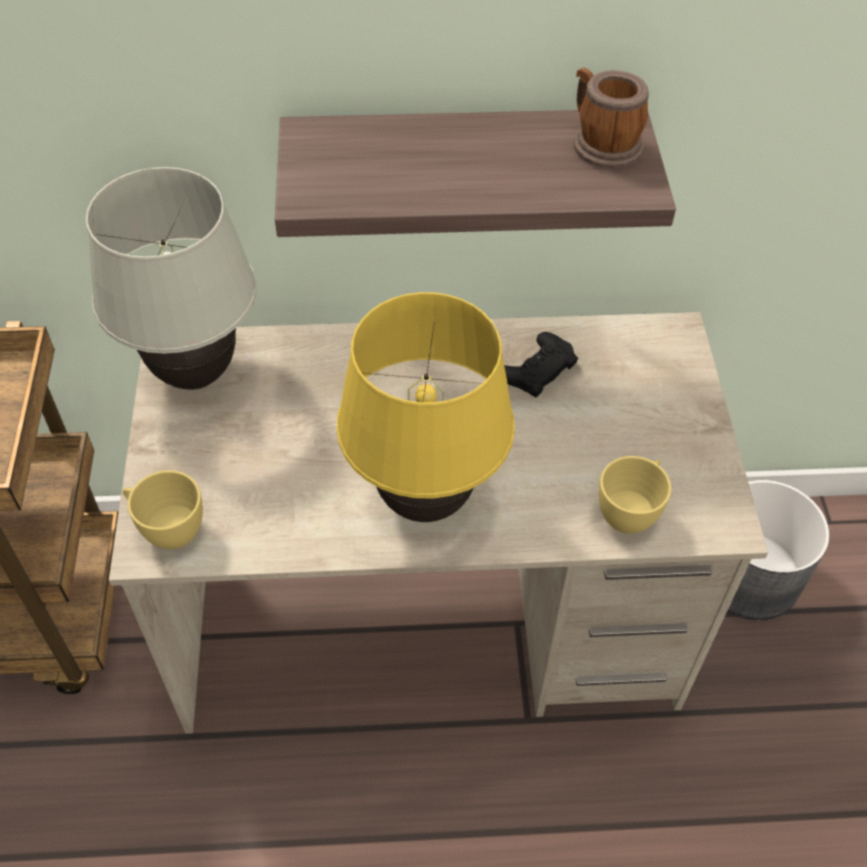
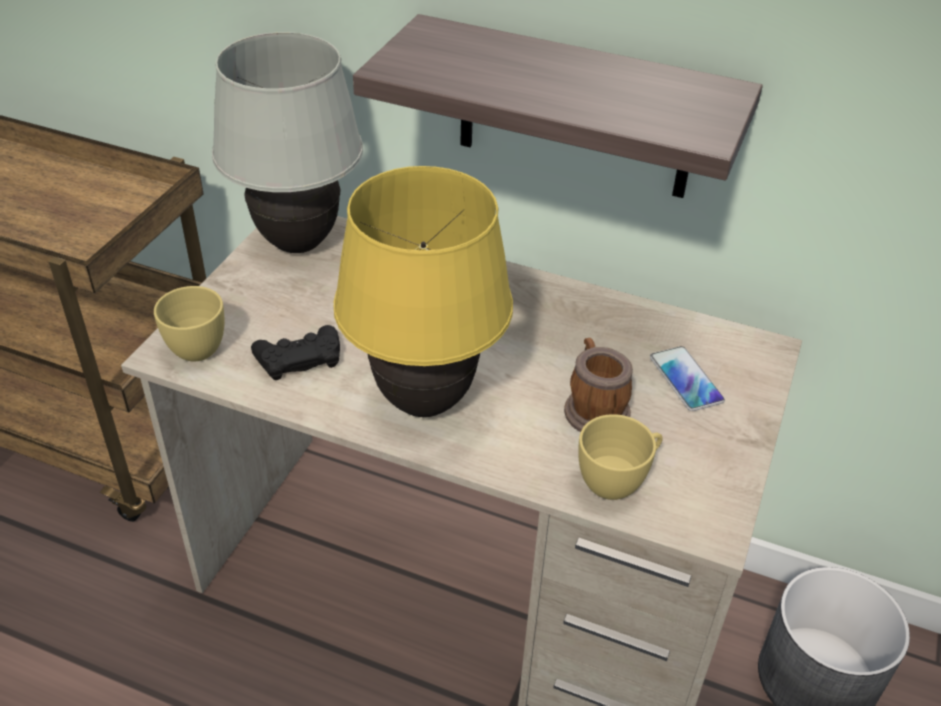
camera: 25 degrees right, 10 degrees down
(536, 370) = (601, 335): black game controller -> black game controller (299, 358)
(601, 143) = (694, 96): mug -> mug (593, 408)
(630, 389) = (685, 379): none -> phone

